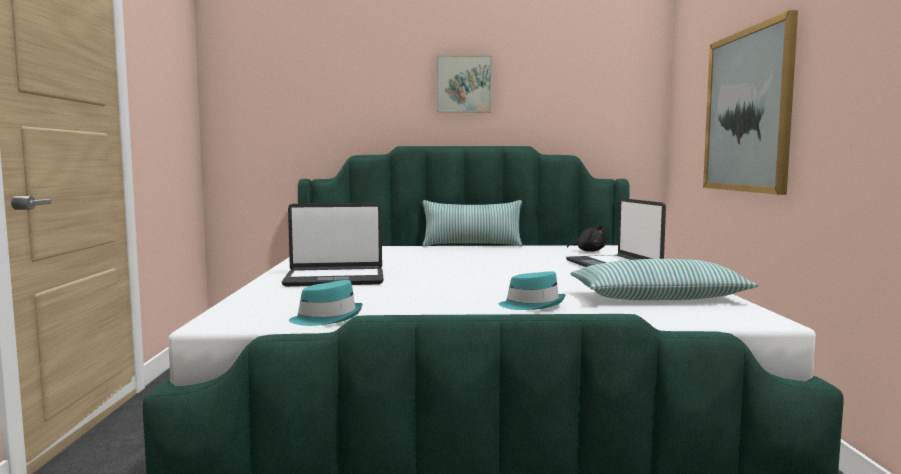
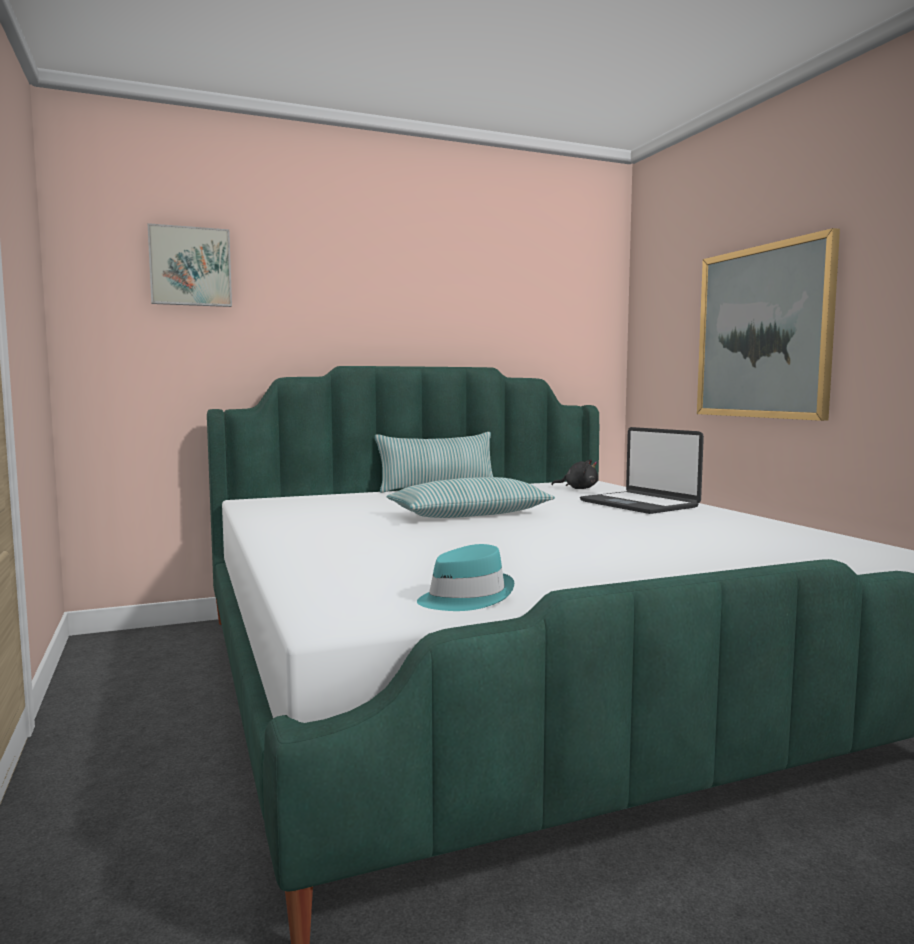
camera: 20 degrees left, 0 degrees up
(335, 279) = (360, 542): laptop -> none
(463, 84) = (412, 291): picture -> picture (190, 267)
(532, 305) = (660, 557): turquoise hat -> none
(659, 298) = (762, 538): pillow -> pillow (470, 515)

